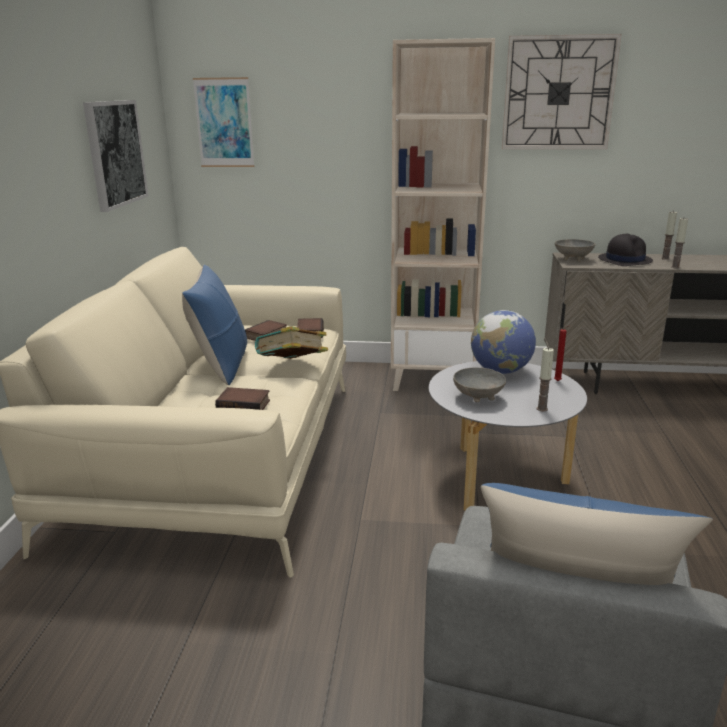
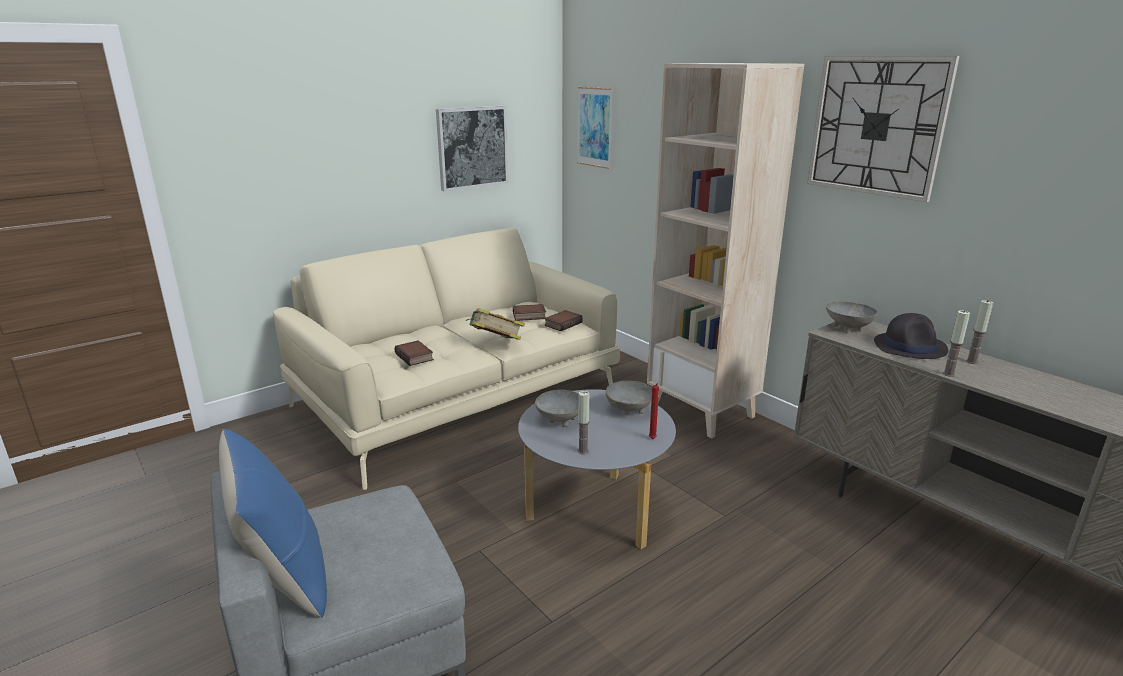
camera: 45 degrees right, 0 degrees up
(221, 365) = (463, 327): blue pillow -> none
(500, 371) = (628, 410): globe -> grey bowl

